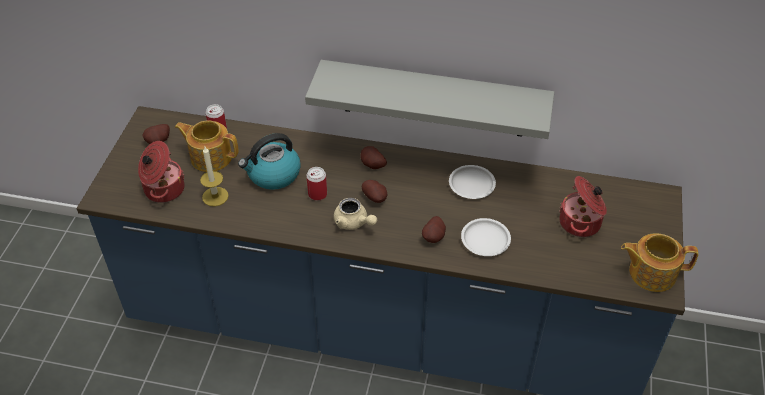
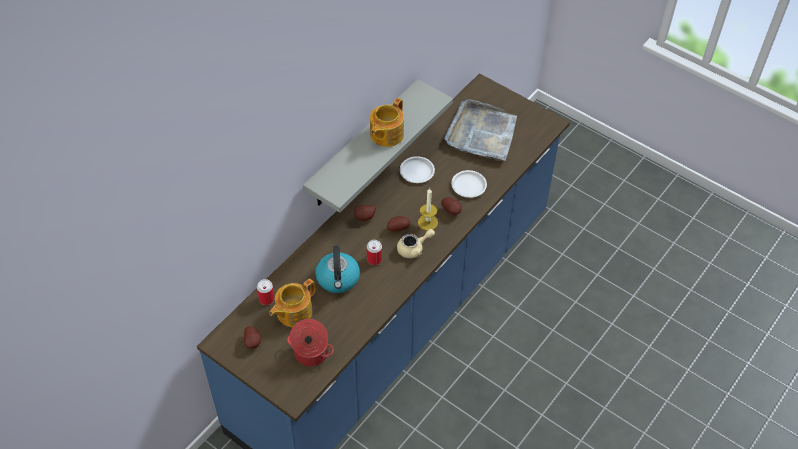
camera: 65 degrees left, 5 degrees up
(215, 196) = (339, 322): candle -> candle (427, 222)
(581, 223) = (481, 133): cooking pot -> grey tray
(651, 272) = (536, 121): teapot -> teapot (386, 134)

